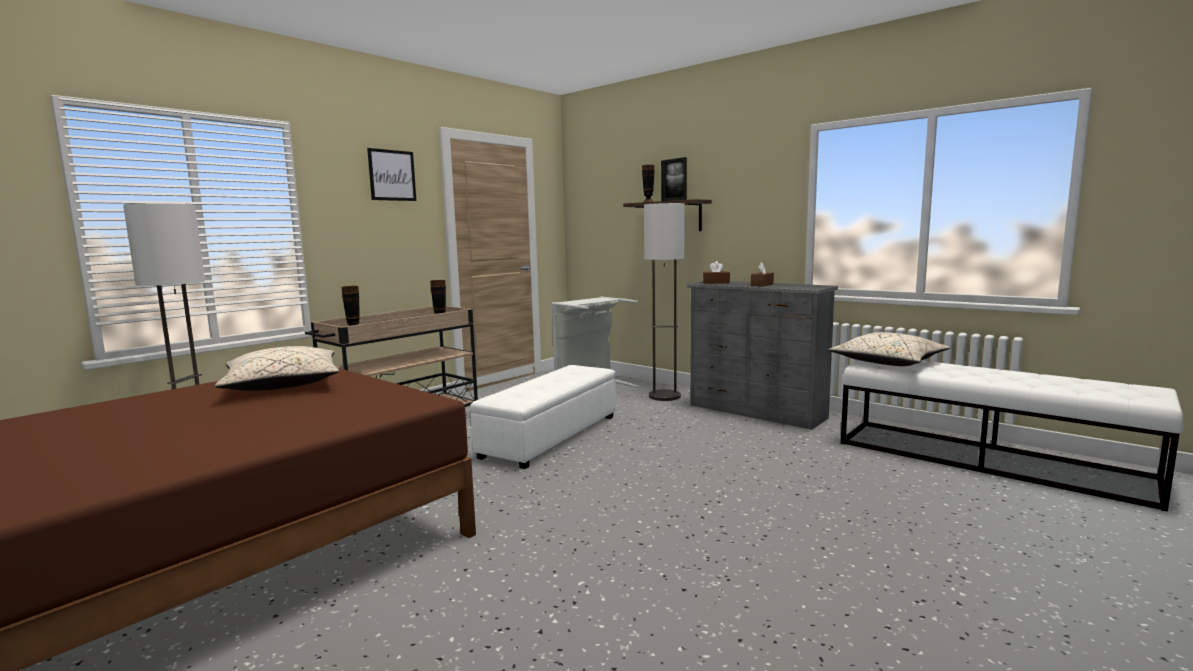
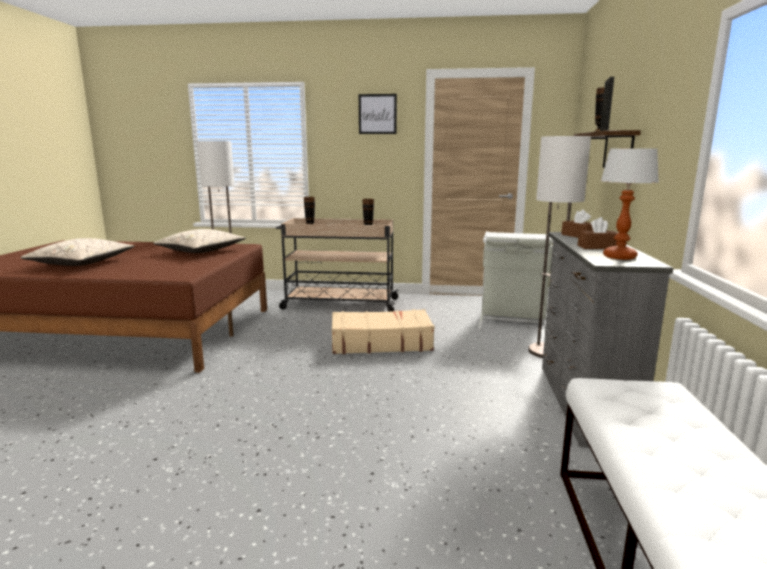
camera: 55 degrees right, 5 degrees up
(552, 436) = (380, 342): white ottoman -> beige suitcase
(799, 286) = (619, 257): none -> table lamp
(888, 363) = (640, 398): beige pillow -> beige pillow (81, 263)

